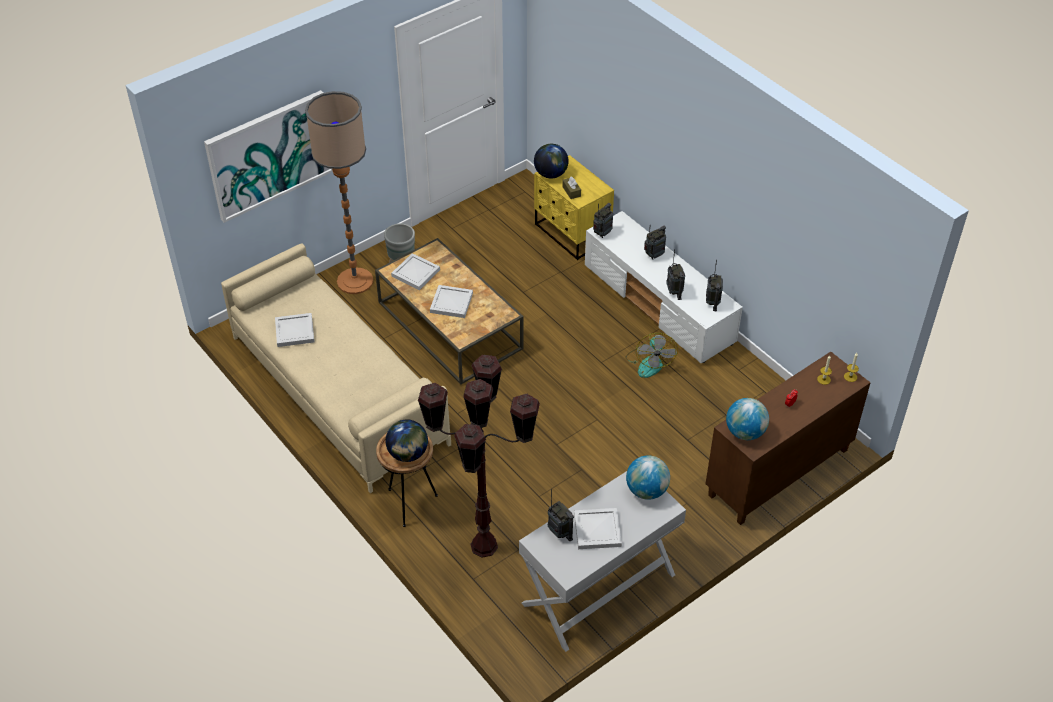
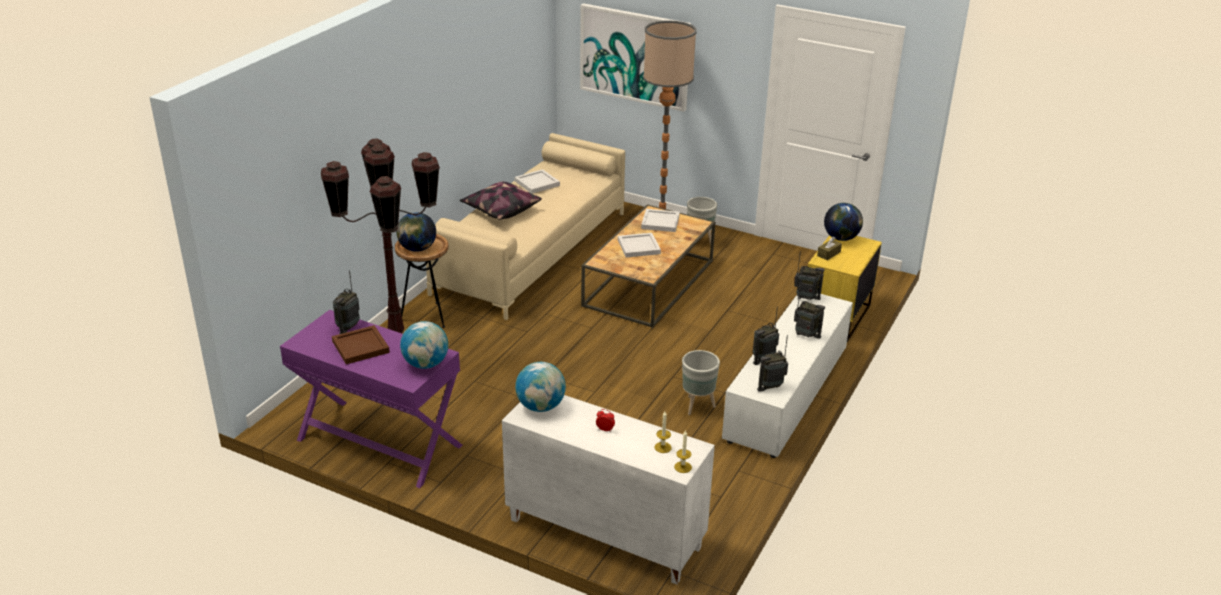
camera: 65 degrees right, 15 degrees down
(331, 375) = (500, 210): none -> pillow
(596, 529) = (361, 346): white tray -> brown tray
(599, 589) = (379, 443): white console table -> purple console table
(649, 362) = (698, 406): fan -> grey planter
(778, 473) = (603, 534): brown cabinet -> white cabinet

